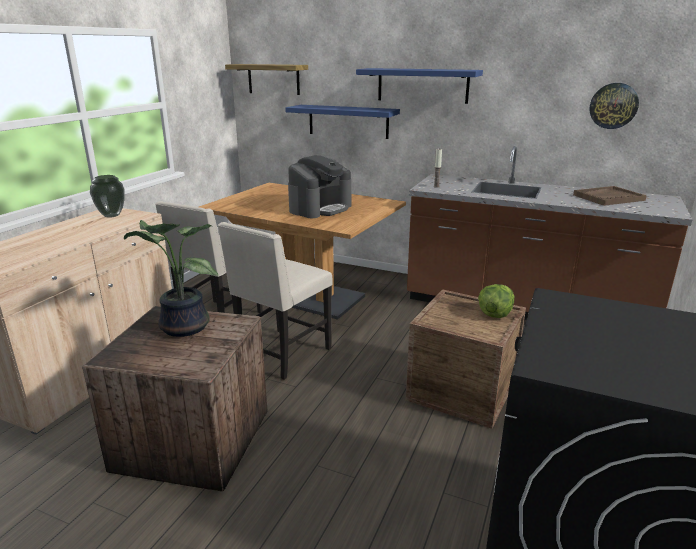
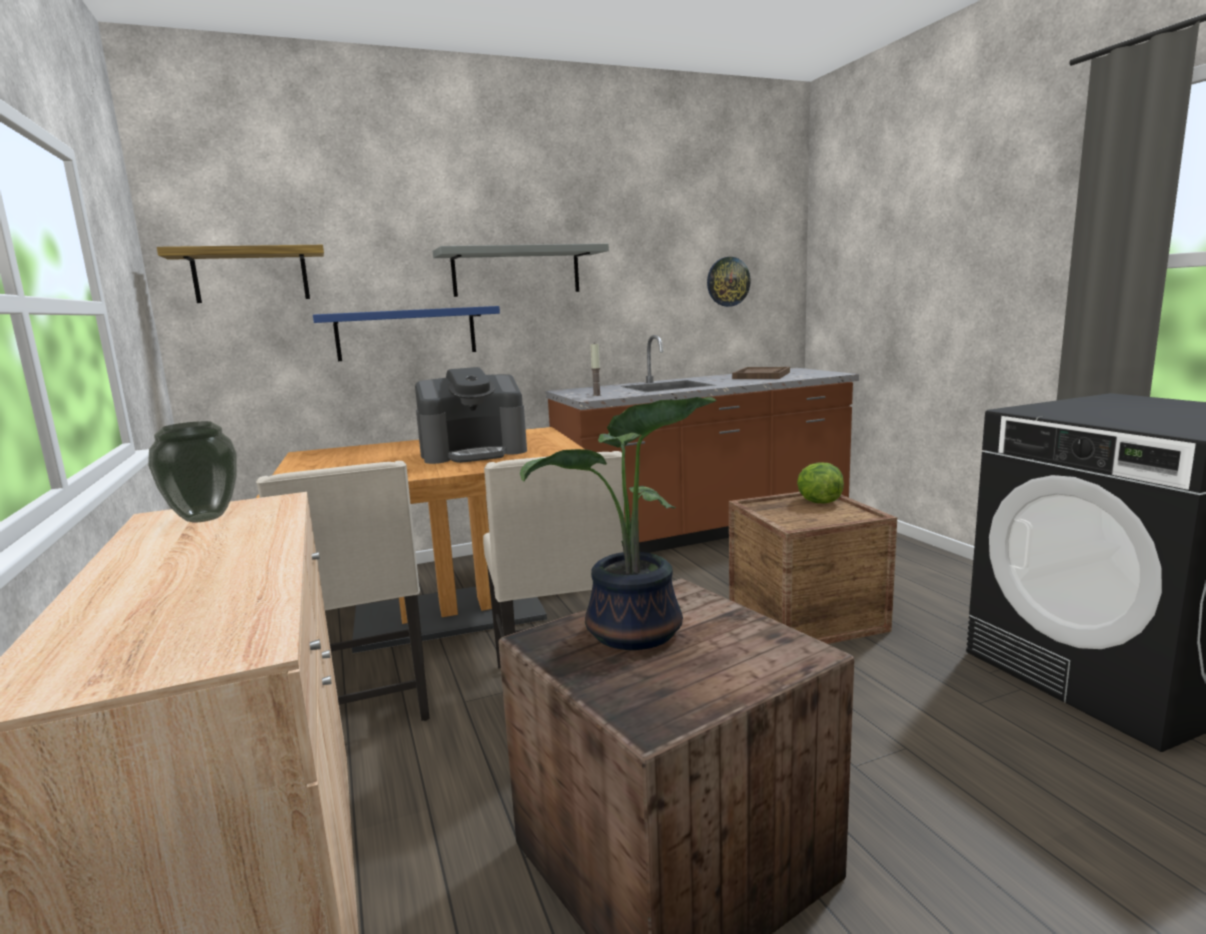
camera: 45 degrees left, 10 degrees down
(320, 208) = (474, 452): coffee machine -> coffee machine turned 75 degrees clockwise
(422, 85) = (516, 271): blue shelf -> grey shelf

